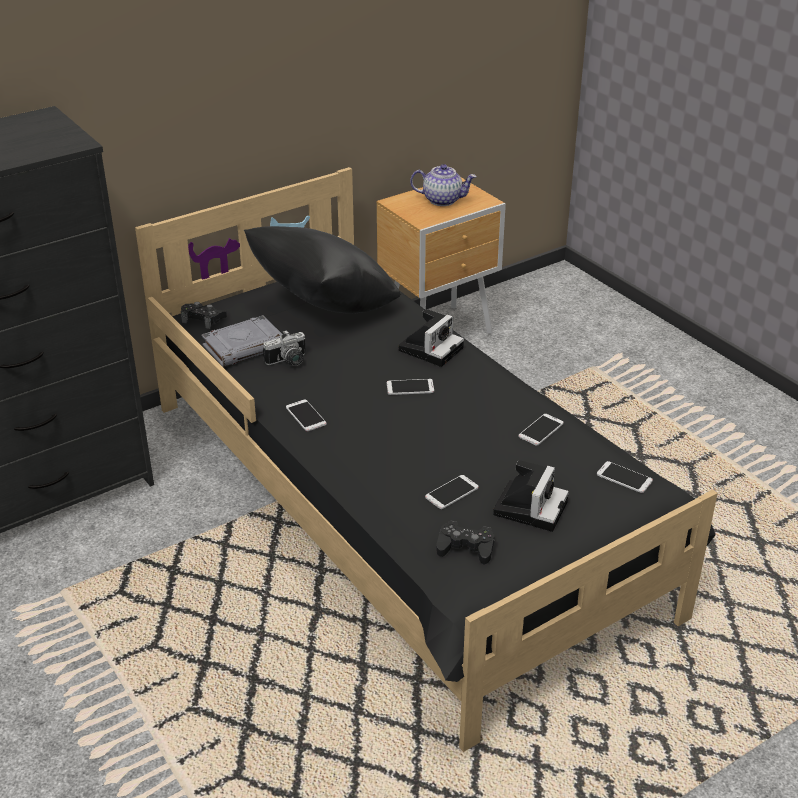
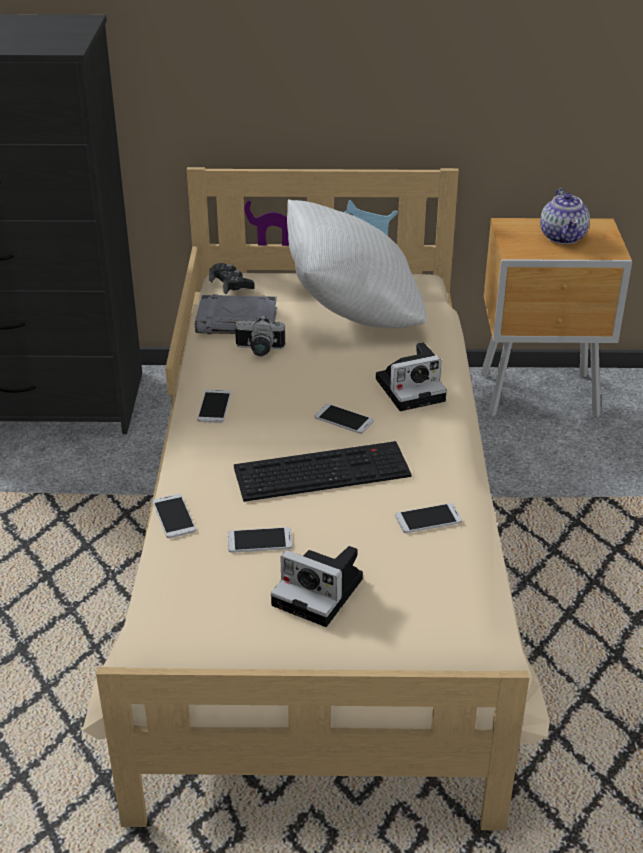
camera: 35 degrees right, 0 degrees up
(324, 308) = (352, 312): black pillow -> white pillow
(401, 504) = (322, 551): black bed -> beige bed
(438, 428) = (323, 470): none -> keyboard
(443, 200) = (563, 237): teapot -> teapot turned 45 degrees clockwise
(465, 548) = (207, 602): black game controller -> none
(530, 506) = (321, 592): camera -> camera turned 60 degrees clockwise
(624, 477) = (461, 611): phone -> phone (174, 516)

